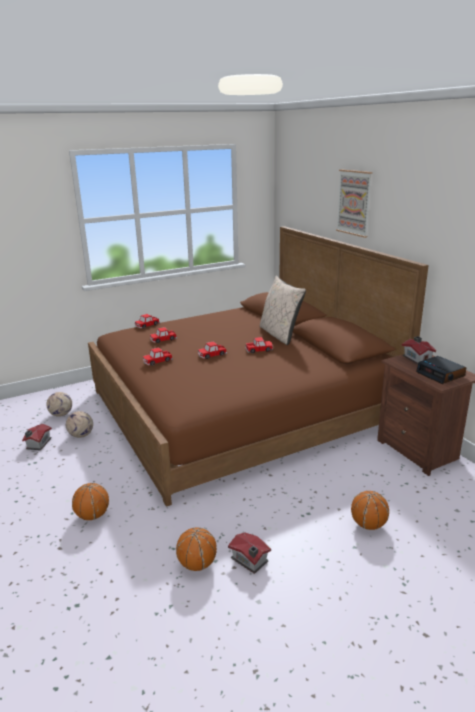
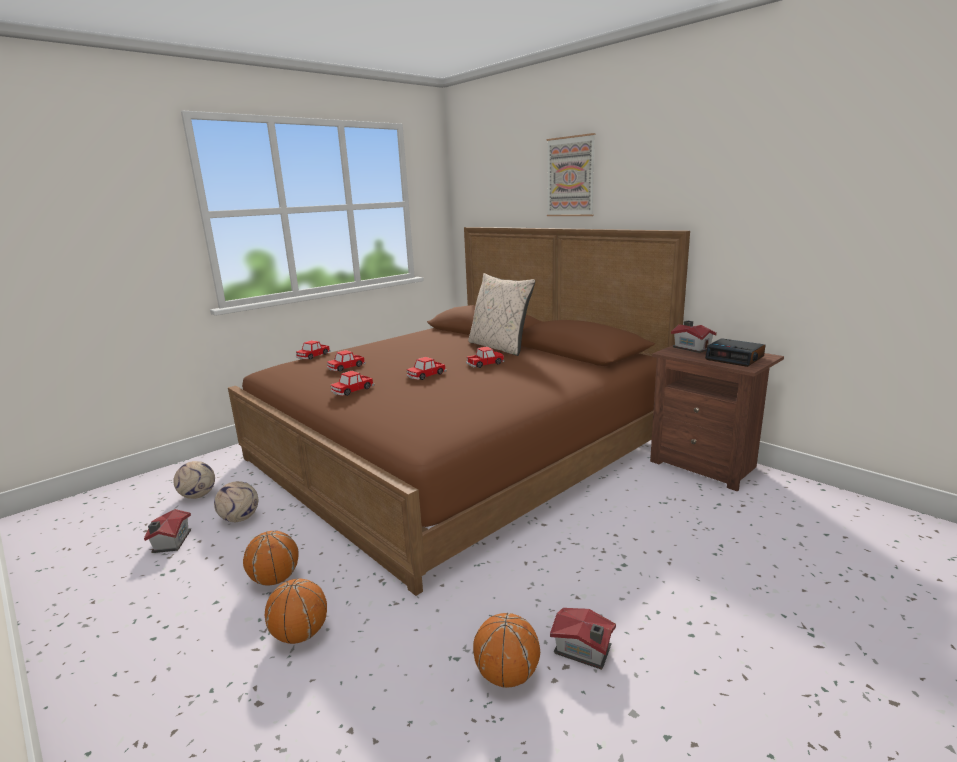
camera: 15 degrees left, 5 degrees down
(368, 525) = (710, 564): basketball -> basketball (275, 579)

